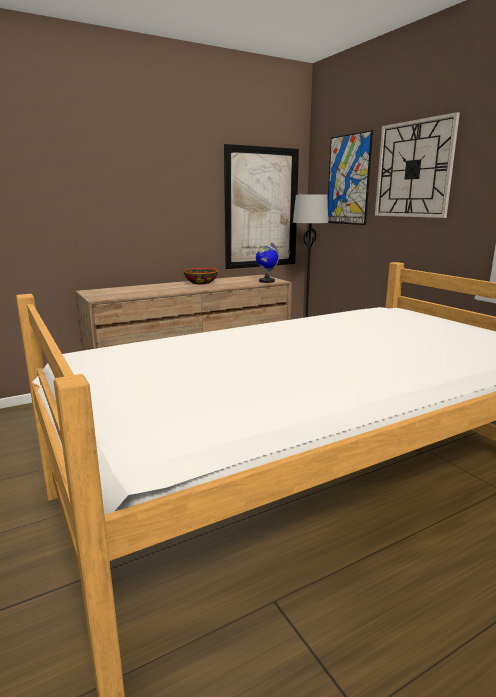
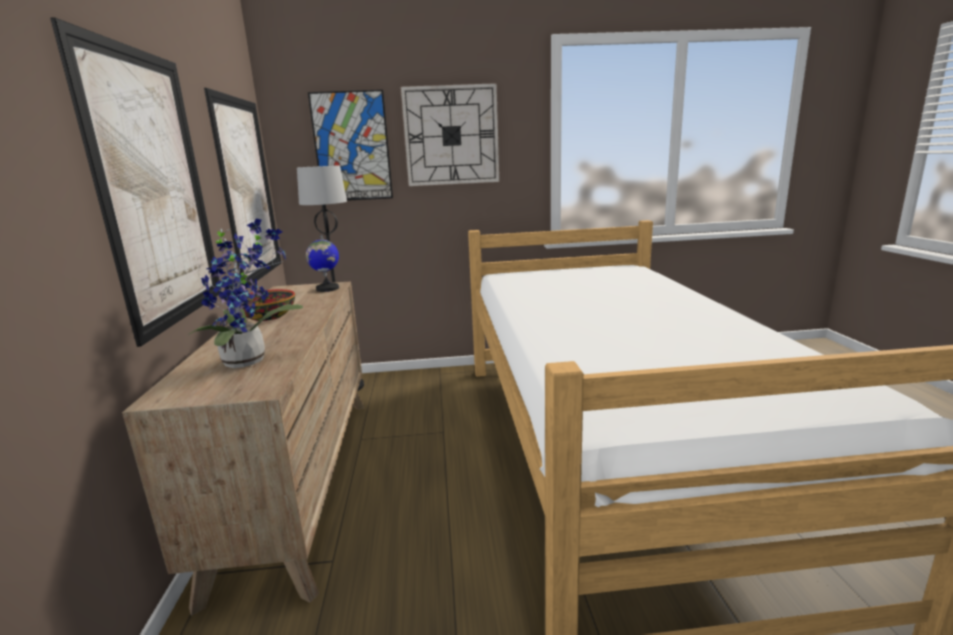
camera: 65 degrees left, 0 degrees up
(134, 291) = (250, 360): none -> potted plant
(148, 201) = (156, 190): none -> picture

